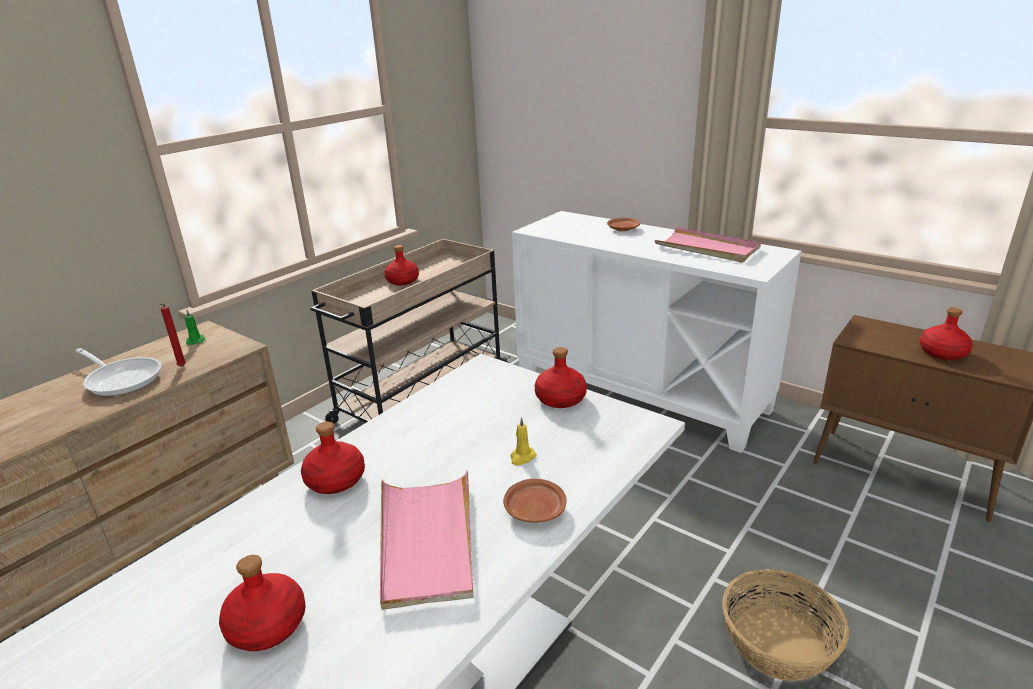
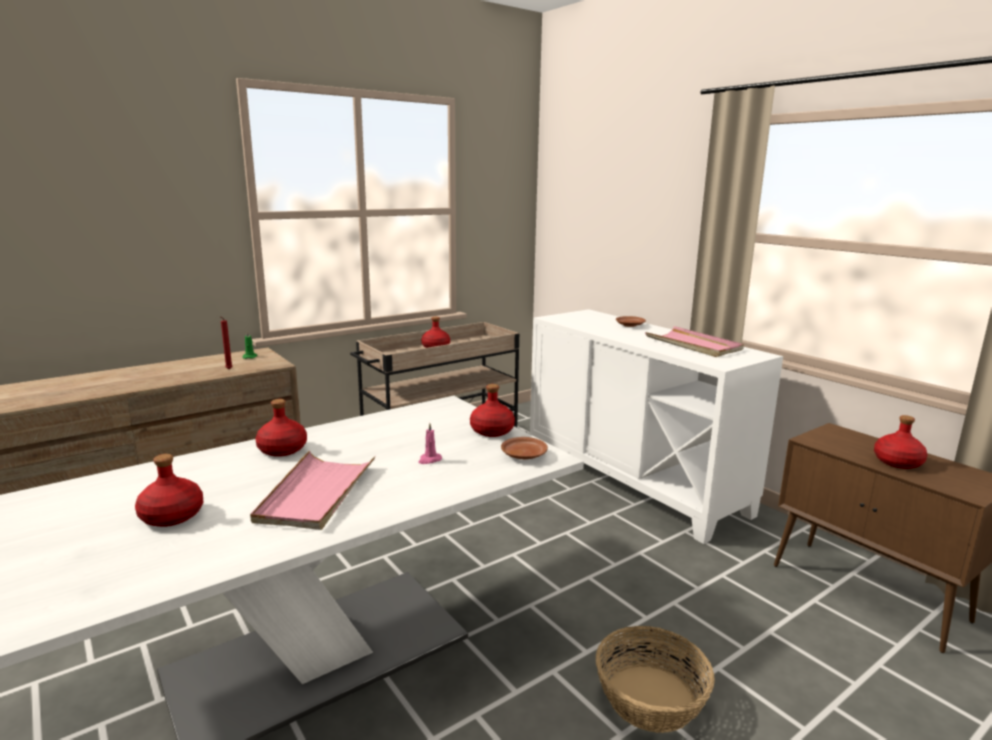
camera: 15 degrees right, 10 degrees down
(122, 379) = (185, 370): frying pan -> none
(522, 457) = (429, 460): yellow candle -> pink candle
(534, 509) = (411, 491): brown plate -> brown plate (523, 455)

